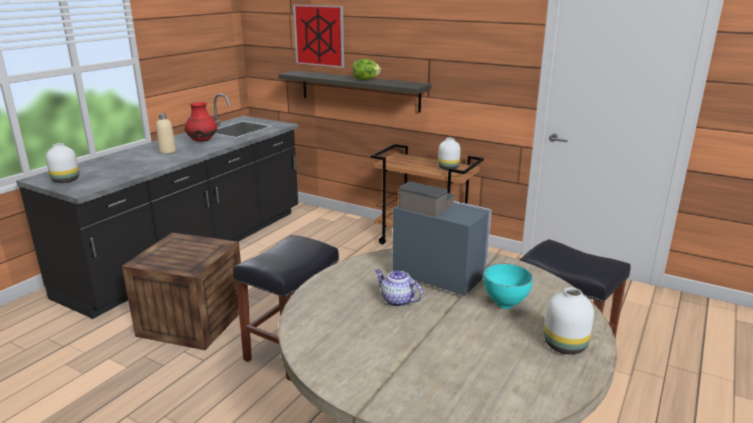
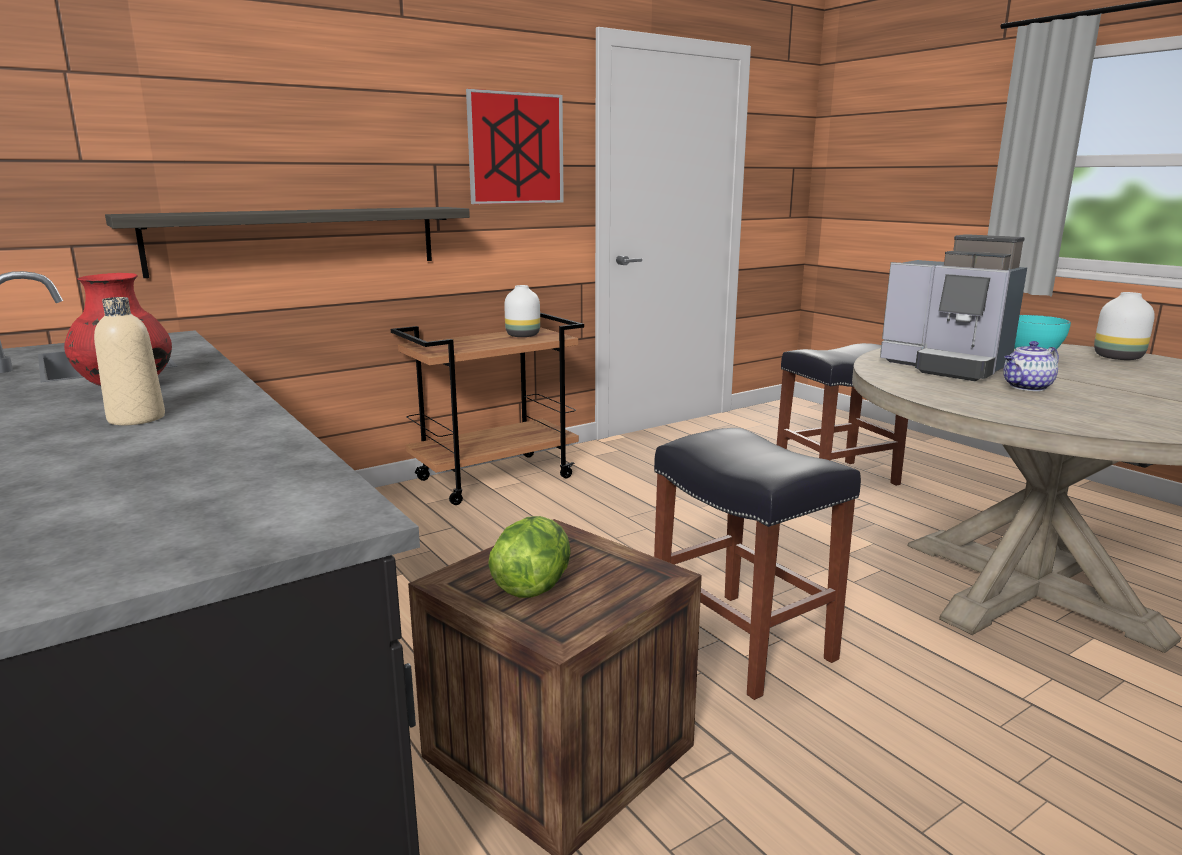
camera: 65 degrees left, 5 degrees down
(65, 181) = (167, 544): white vase -> none
(319, 35) = (176, 125): picture -> picture (515, 148)
(365, 80) = (338, 209): lettuce -> lettuce (533, 586)
(437, 274) = (947, 367): coffee machine -> coffee machine turned 105 degrees counterclockwise

